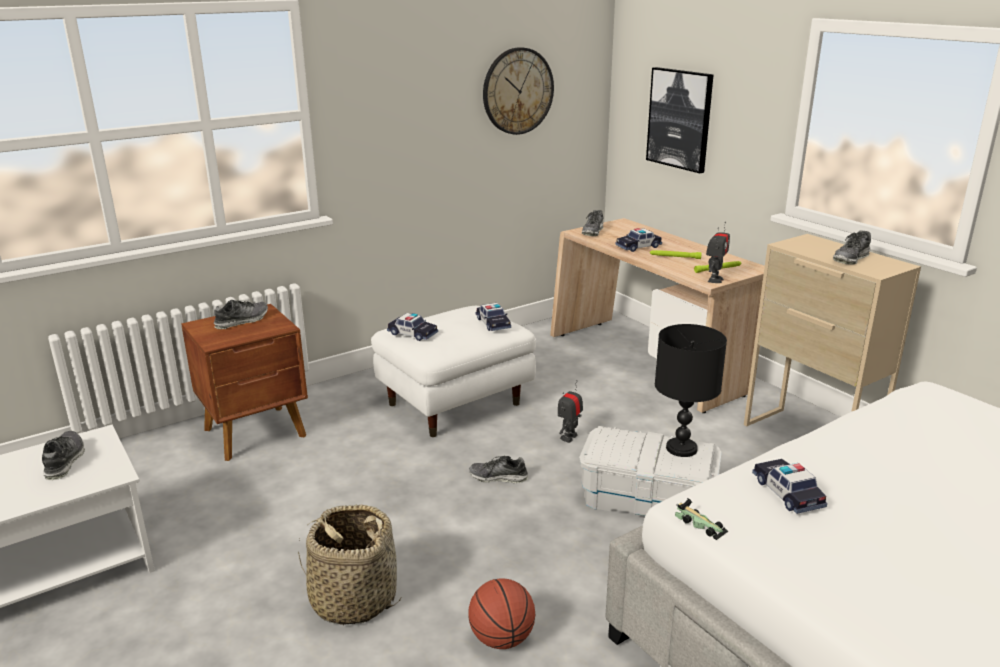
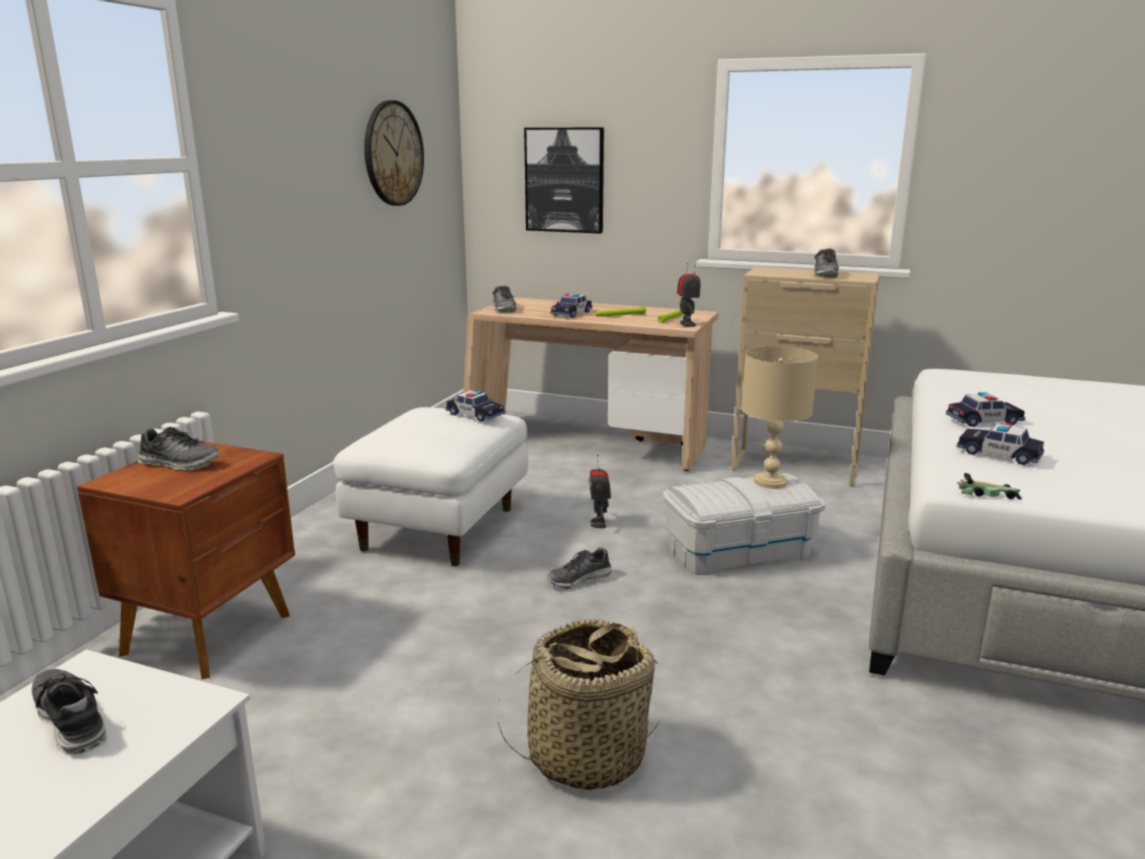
camera: 35 degrees left, 5 degrees down
(242, 321) = (180, 463): shoe -> shoe turned 90 degrees clockwise
(412, 334) = (399, 442): toy car -> toy car (984, 421)
(502, 639) = (784, 719): basketball -> none
(681, 449) = (771, 482): black table lamp -> beige table lamp

